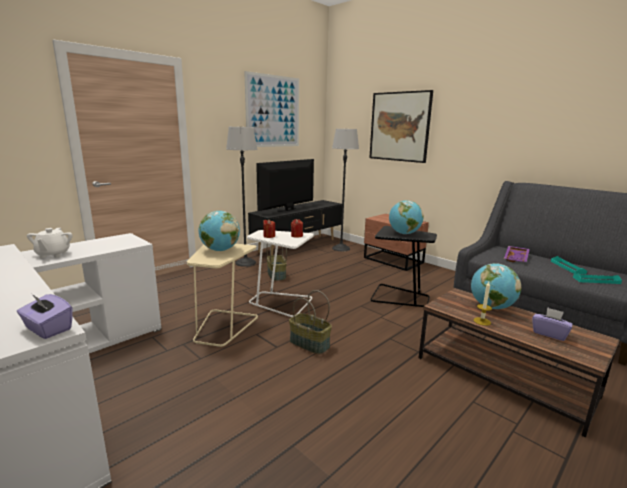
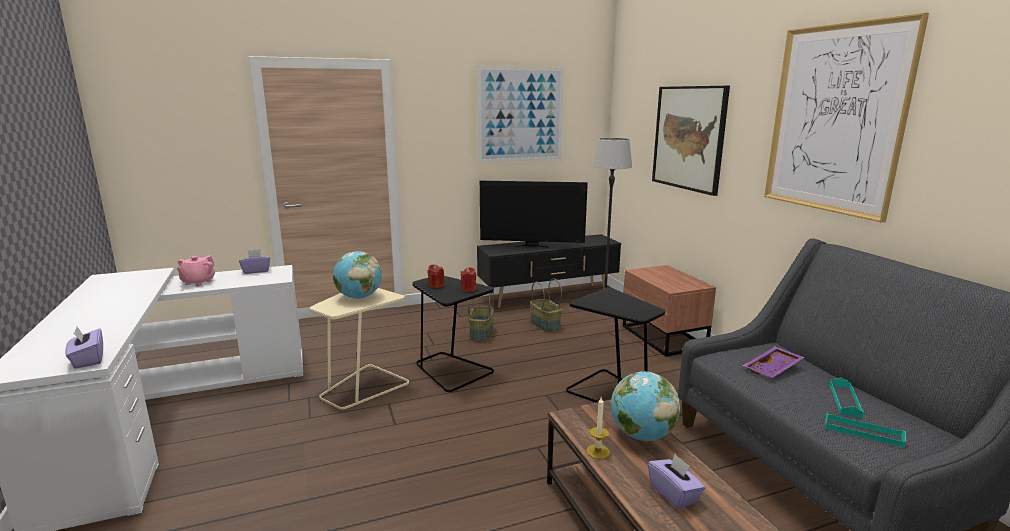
camera: 25 degrees right, 0 degrees up
(53, 254) = (198, 282): white teapot -> pink teapot
(103, 240) = (256, 271): none -> purple tissue box
(245, 263) = (461, 310): floor lamp -> none
(280, 303) = (451, 370): white side table -> black side table
(288, 209) = (532, 246): television -> television turned 150 degrees counterclockwise
(309, 344) = (432, 429): basket -> basket (544, 325)
(404, 233) = (615, 304): globe -> none
(516, 107) = (835, 119): none -> picture

